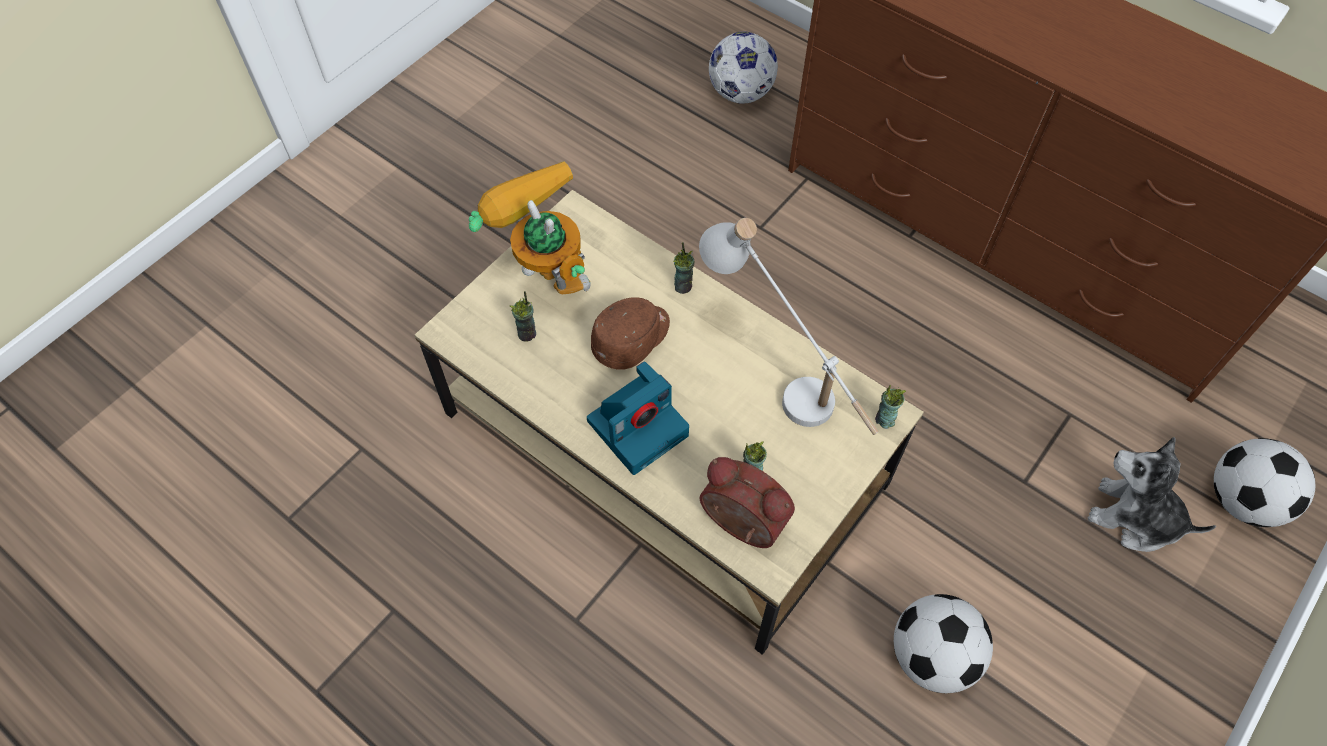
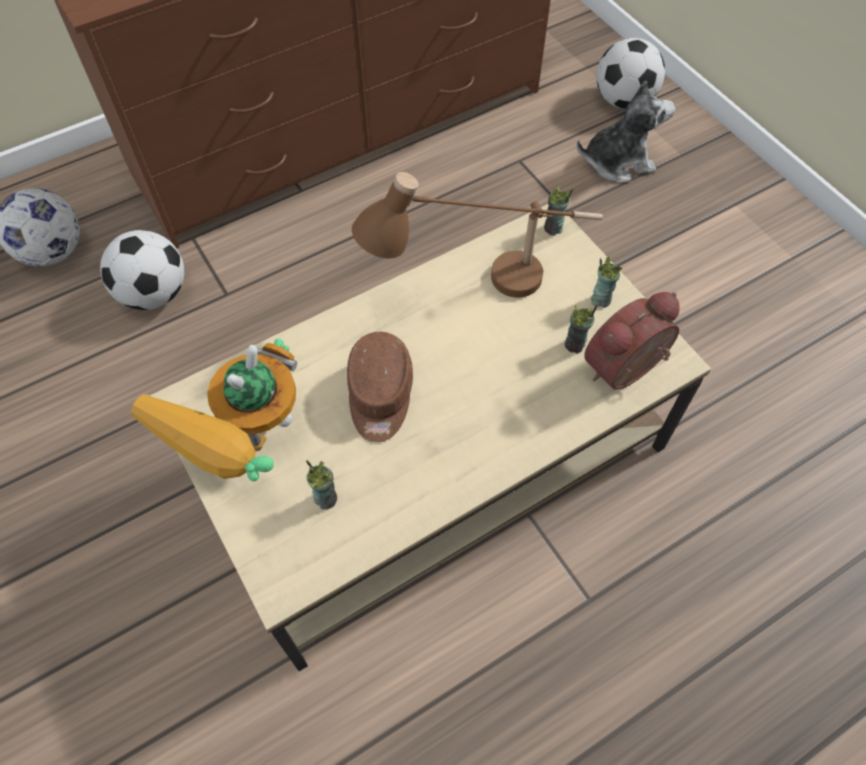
camera: 70 degrees left, 0 degrees up
(544, 273) = (252, 457): toy robot -> toy robot turned 45 degrees counterclockwise
(632, 338) = (380, 396): brown cap -> brown cap turned 150 degrees counterclockwise
(638, 426) = (488, 423): camera -> none
(683, 286) = (336, 331): cup -> cup (600, 299)
(781, 377) = (480, 287): white table lamp -> brown table lamp
(931, 656) = (694, 327): football -> football (154, 294)
(1134, 517) = (617, 162): plush toy -> plush toy turned 150 degrees counterclockwise

